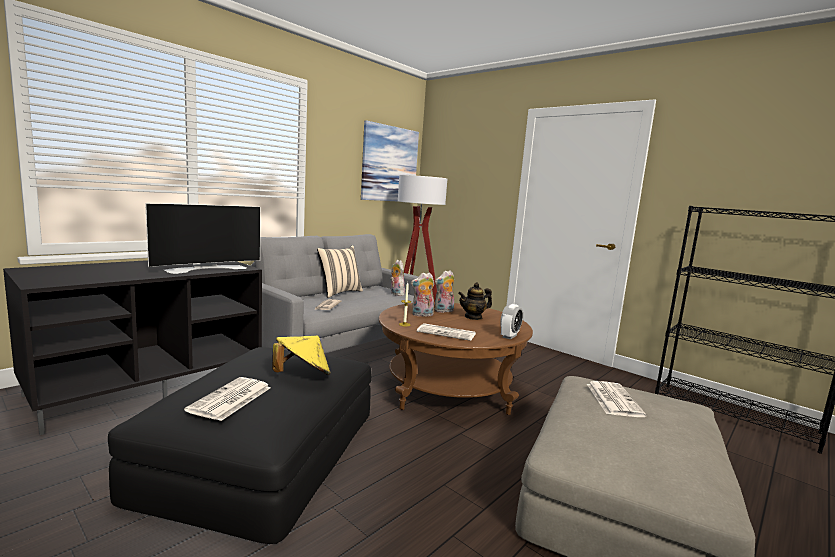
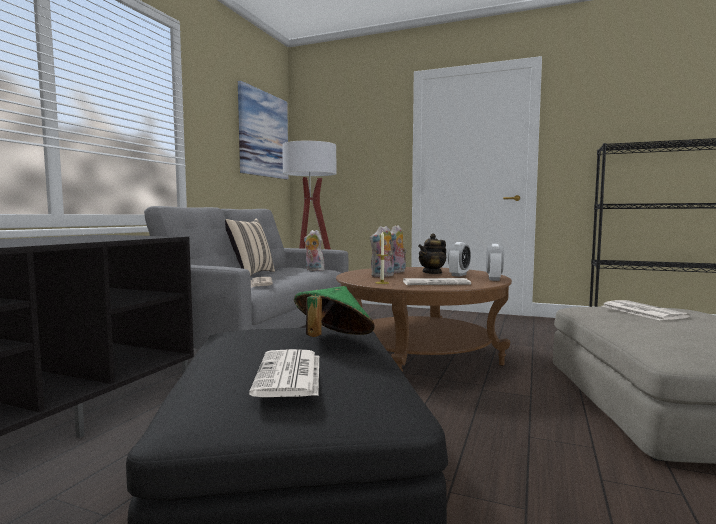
camera: 20 degrees left, 5 degrees down
(206, 268) = (113, 238): television -> none
(302, 375) = (333, 341): yellow hat -> green hat
(490, 324) = (459, 275): none -> alarm clock

